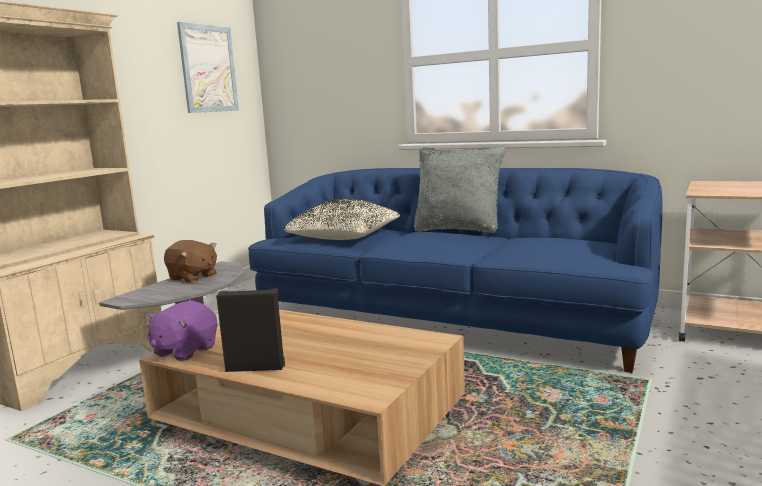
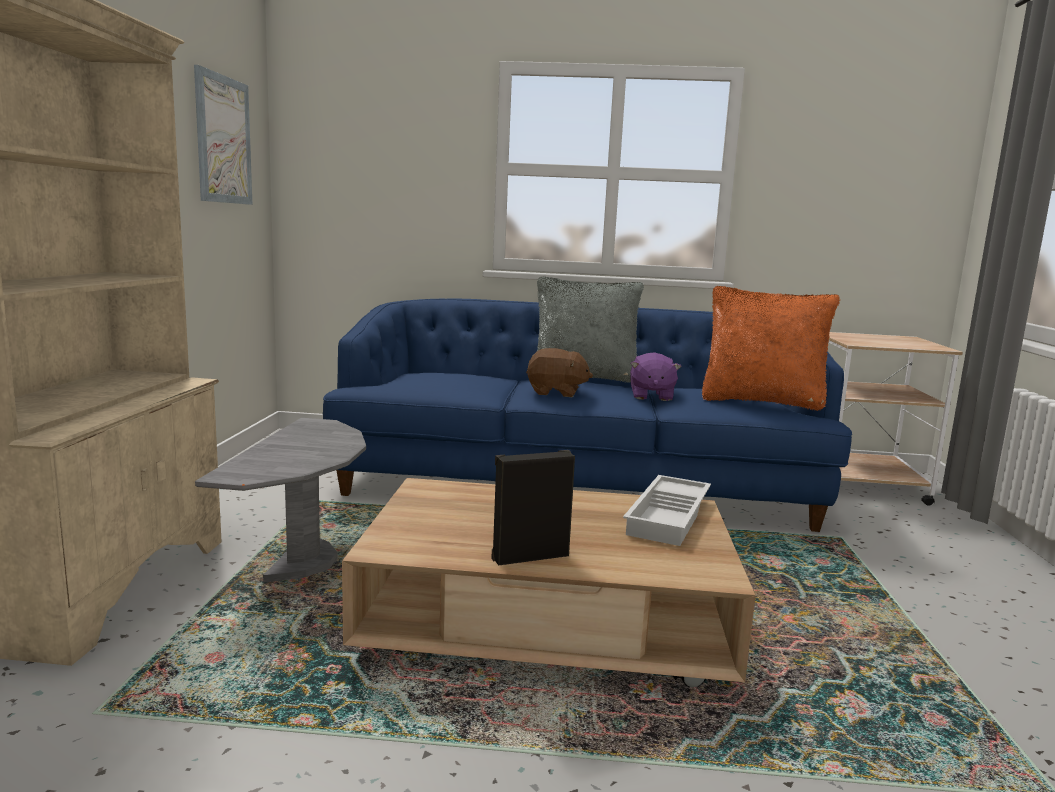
camera: 25 degrees left, 0 degrees up
(184, 351) = (396, 543): purple plush toy -> purple plush toy (651, 396)
(193, 277) = (297, 441): brown plush toy -> brown plush toy (556, 392)
(344, 235) = (456, 383): beige pillow -> none
(403, 347) = (670, 517): none -> white tray
(580, 251) = (762, 404): none -> orange pillow

